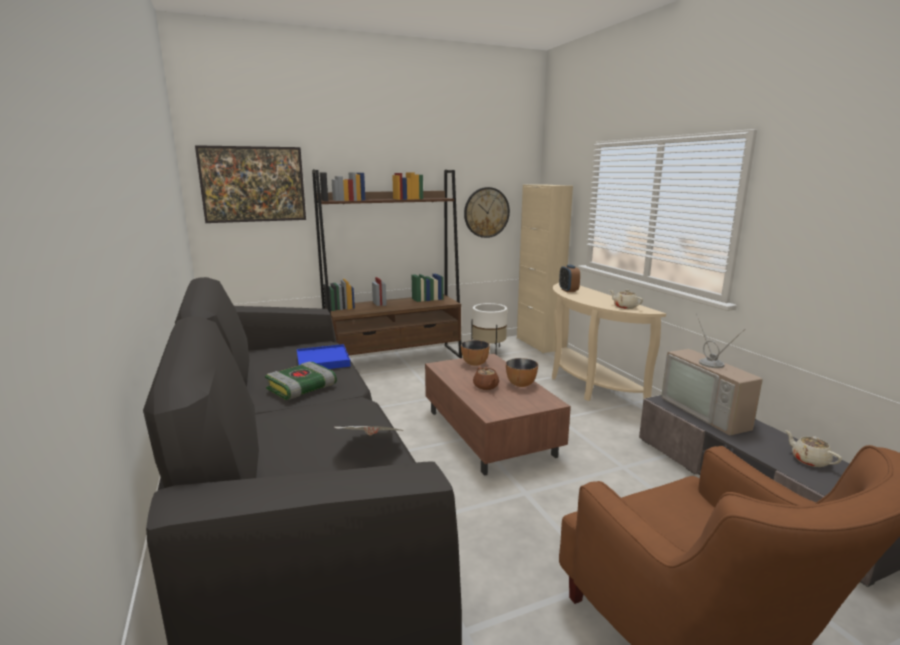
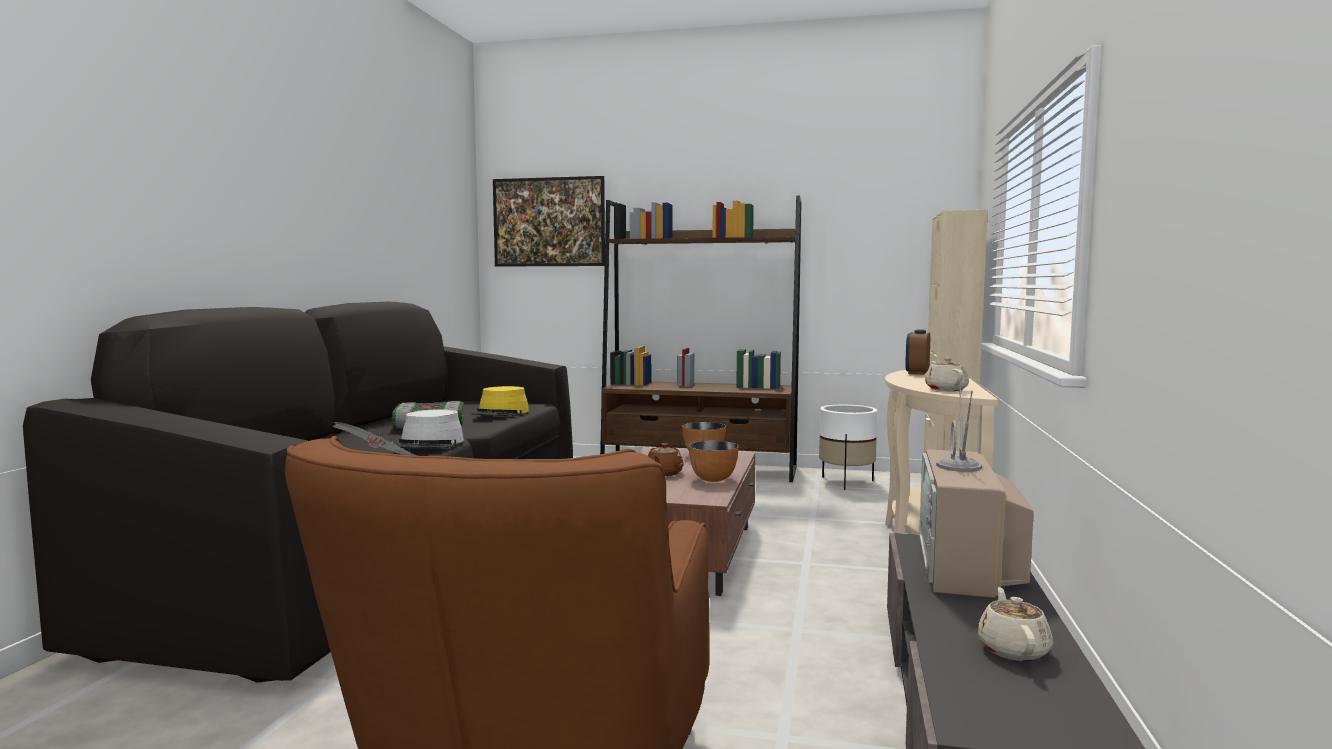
camera: 35 degrees right, 10 degrees down
(323, 361) = (501, 413): blue tray -> yellow hat
(357, 411) = (429, 444): none -> grey hat
(486, 212) = (871, 263): wall clock -> none

